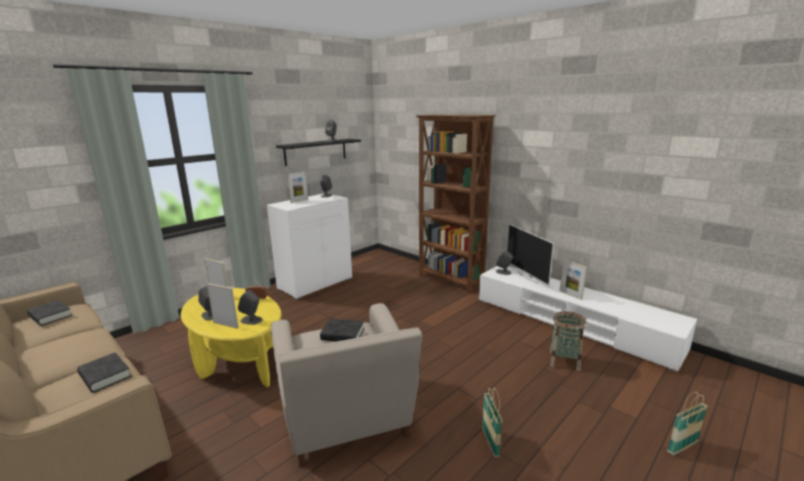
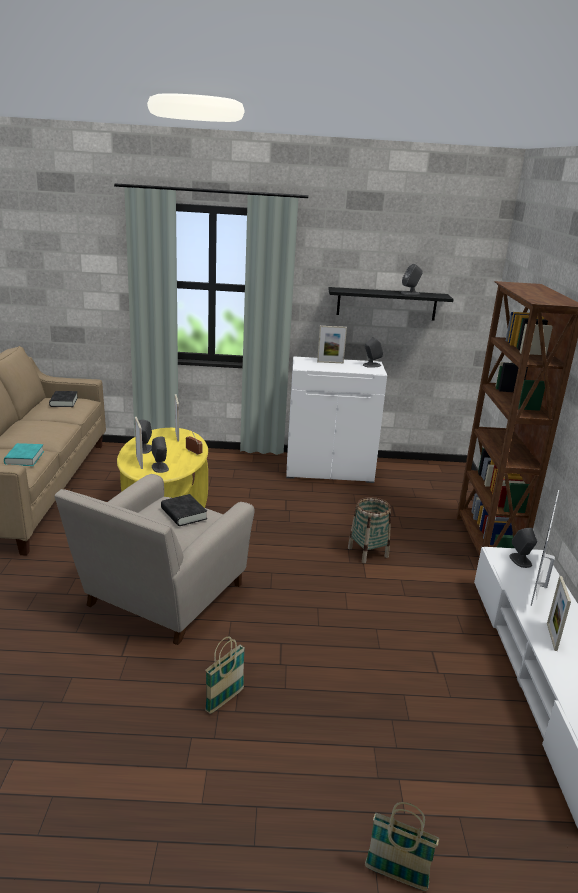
camera: 45 degrees right, 5 degrees up
(105, 376) = (24, 458): black book -> turquoise book
(564, 361) = (444, 707): basket -> basket (367, 552)

